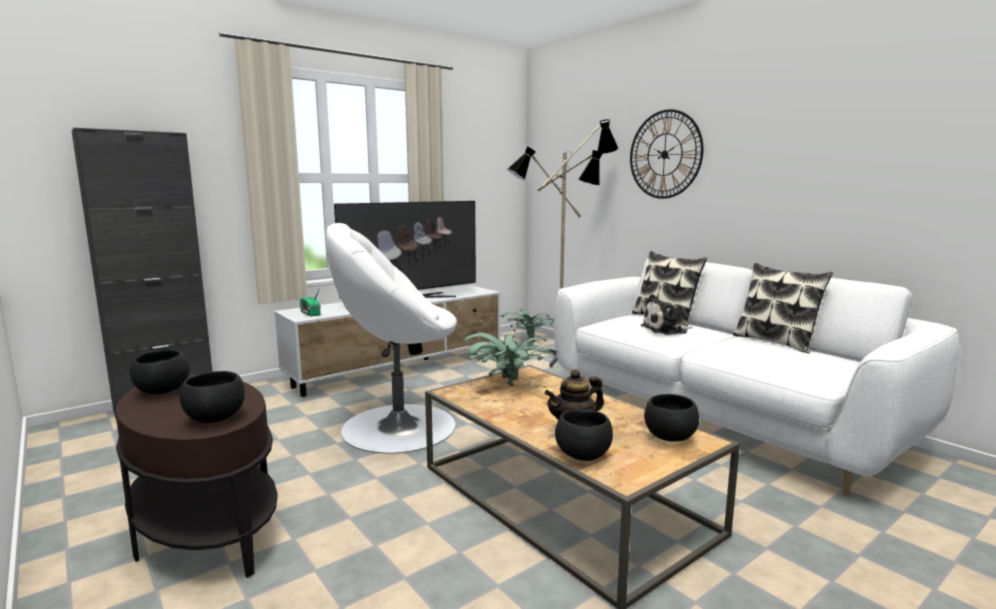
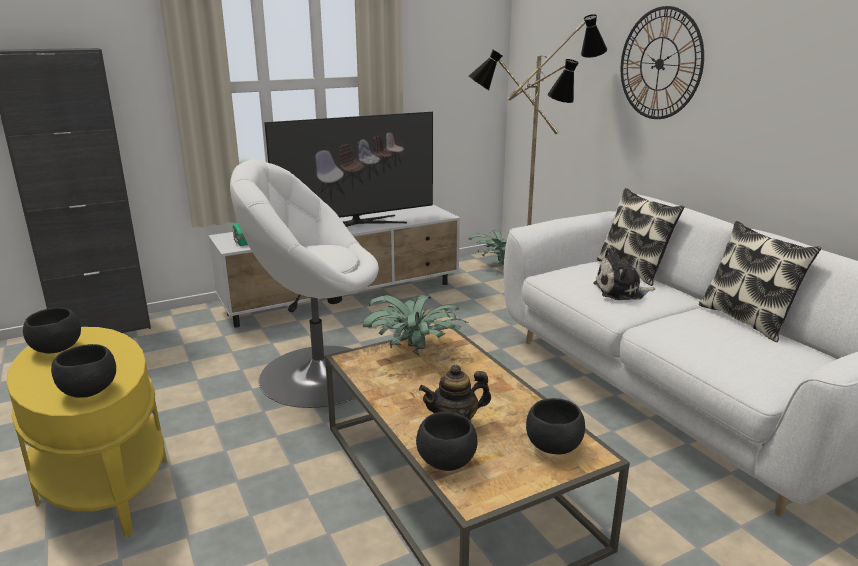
camera: 10 degrees right, 10 degrees up
(207, 531) = (104, 481): brown side table -> yellow side table

